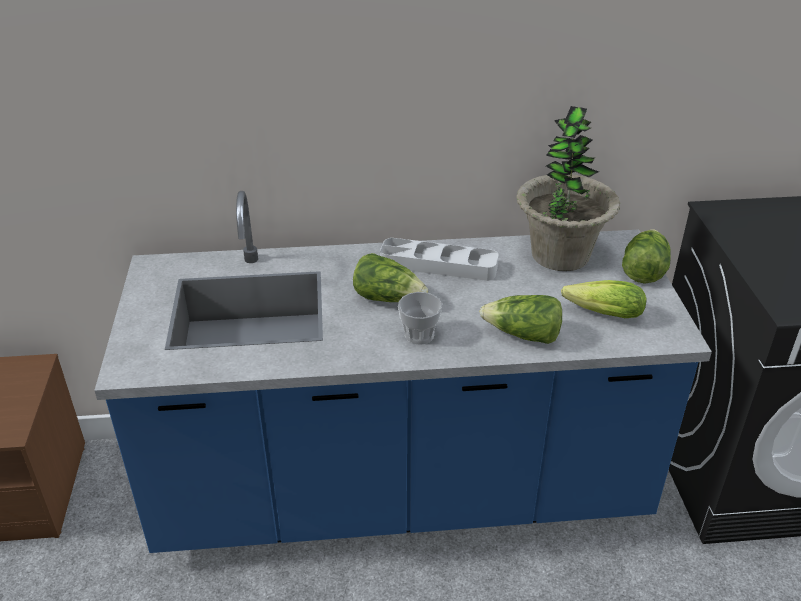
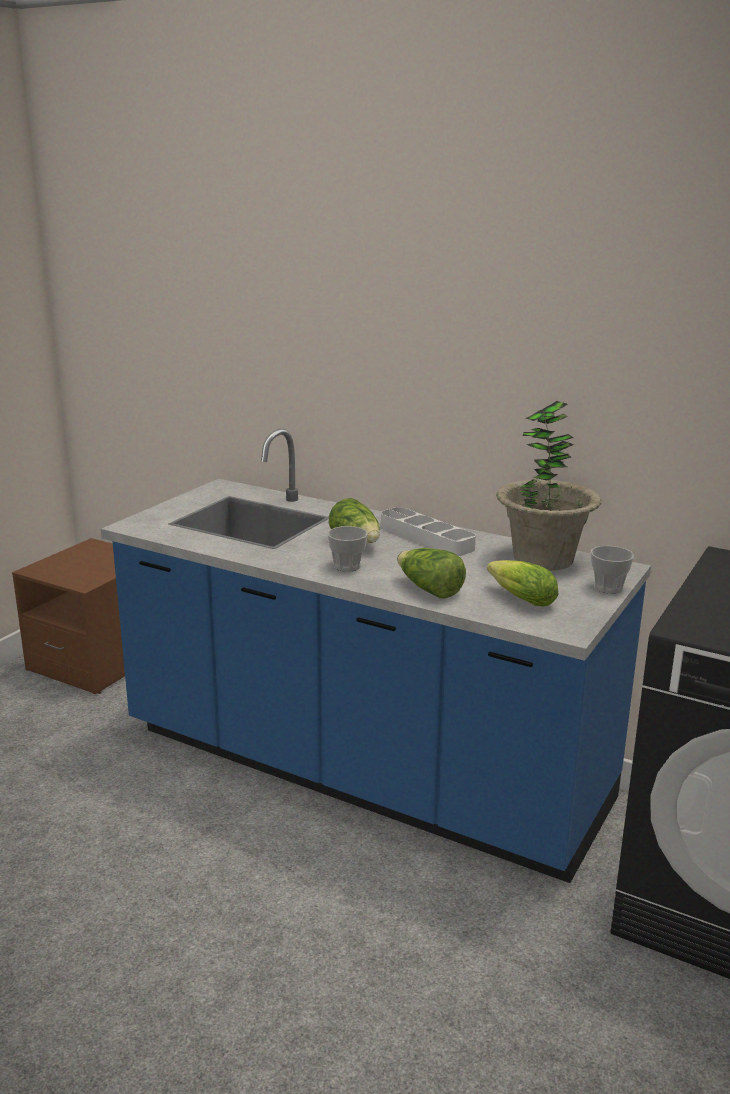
camera: 35 degrees right, 15 degrees down
(643, 270) = (608, 587): lettuce -> cup

